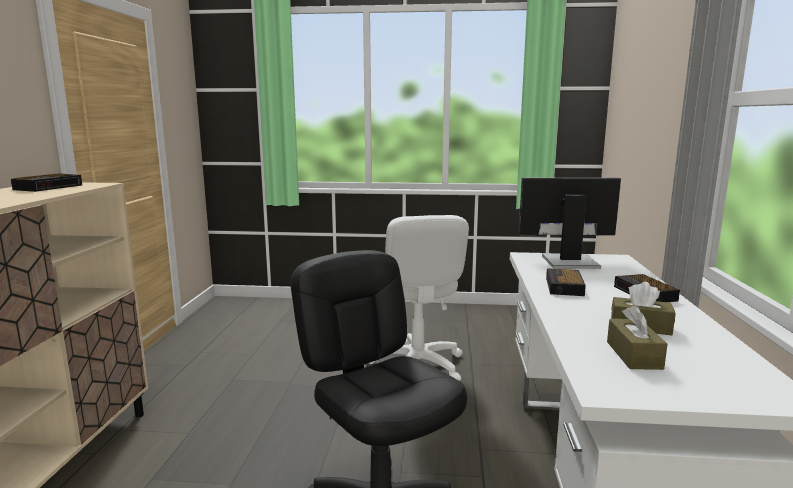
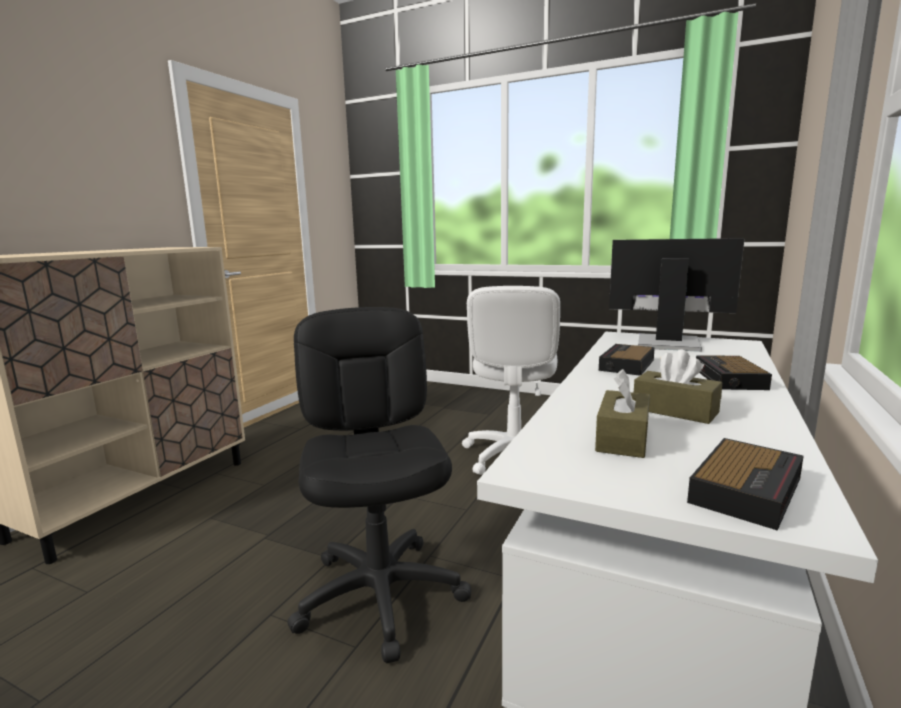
camera: 20 degrees right, 0 degrees up
(49, 187) = (157, 248): alarm clock -> alarm clock (746, 489)

